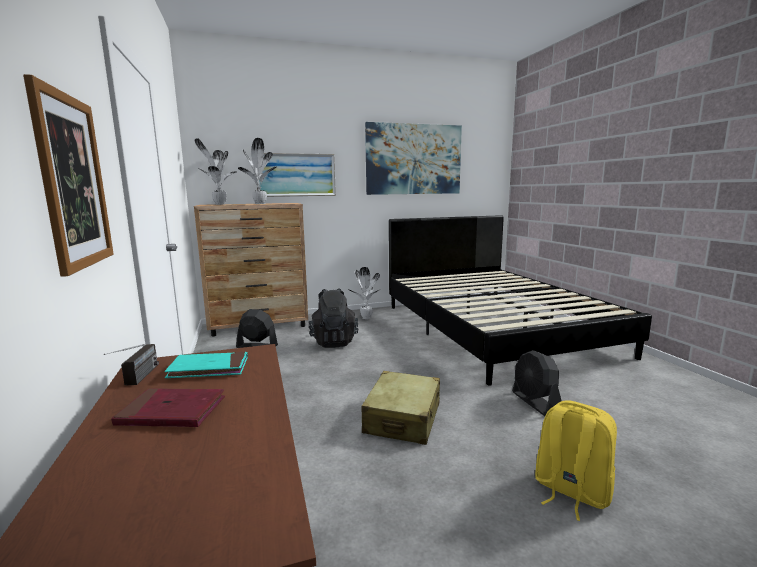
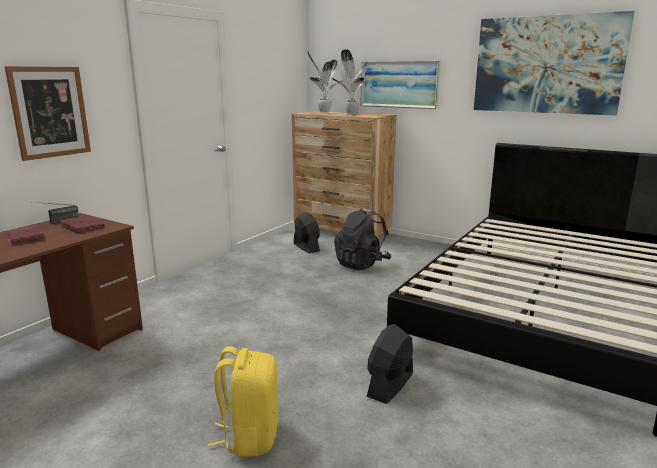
camera: 50 degrees right, 5 degrees up
(209, 368) = (82, 226): turquoise book -> red book
(366, 318) = (437, 255): potted plant -> none
(403, 418) = (274, 335): beige suitcase -> none

